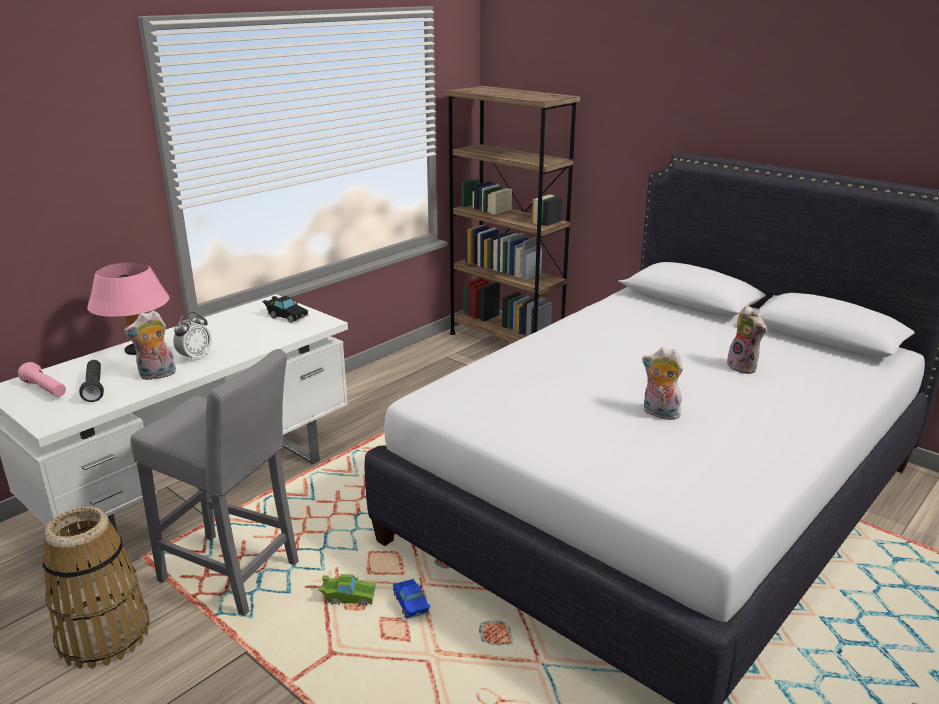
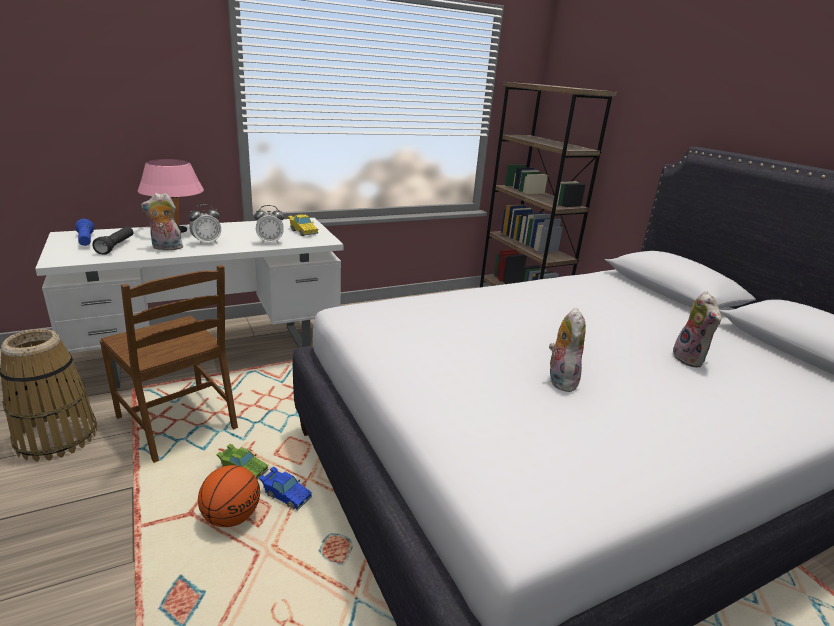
camera: 20 degrees right, 0 degrees up
(45, 390) = (86, 241): pink flashlight -> blue flashlight
(234, 575) = (179, 422): grey stool -> brown chair
(266, 339) = (270, 242): none -> alarm clock
(286, 316) = (303, 231): black toy car -> yellow toy car
(375, 642) = (232, 516): none -> basketball
(411, 606) = (285, 495): blue toy car -> blue toy car turned 120 degrees clockwise
(659, 414) = (560, 380): plush toy -> plush toy turned 45 degrees clockwise

